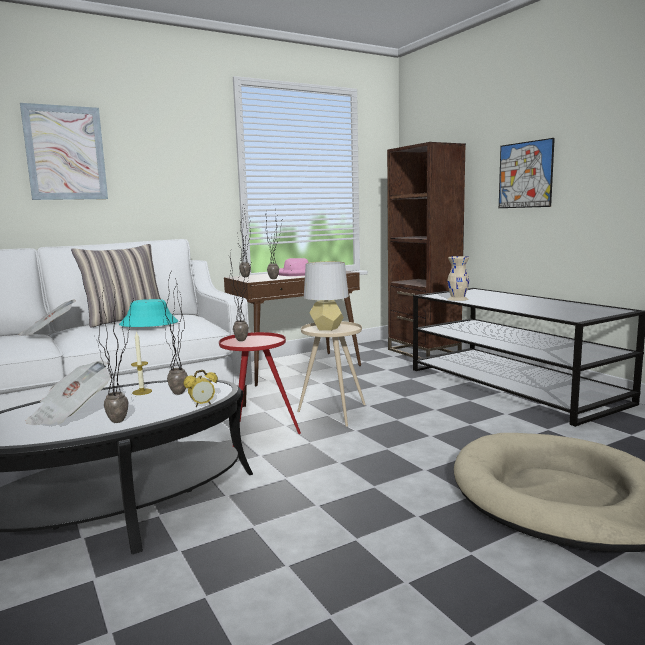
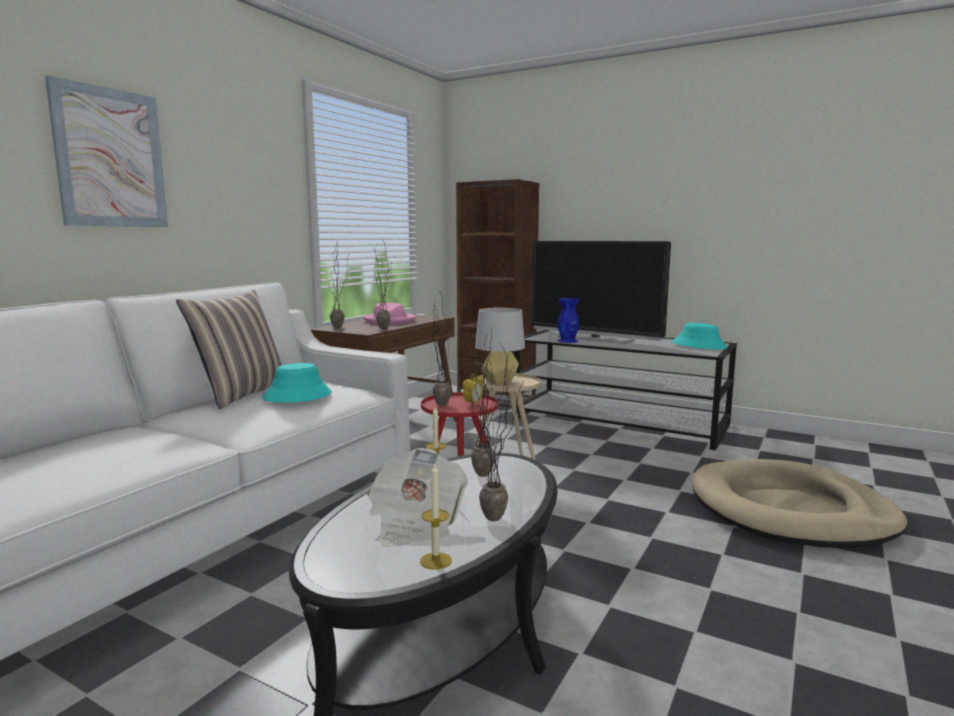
camera: 30 degrees left, 0 degrees up
(29, 437) = (436, 561): none -> candle
(48, 332) = (162, 423): newspaper -> none
(202, 405) = (541, 482): alarm clock -> alarm clock (473, 404)
(458, 299) = (568, 341): beige vase -> blue vase
(493, 298) = (595, 339): none -> television
(525, 175) = (609, 219): picture -> none
(589, 310) = (699, 345): none -> turquoise hat

